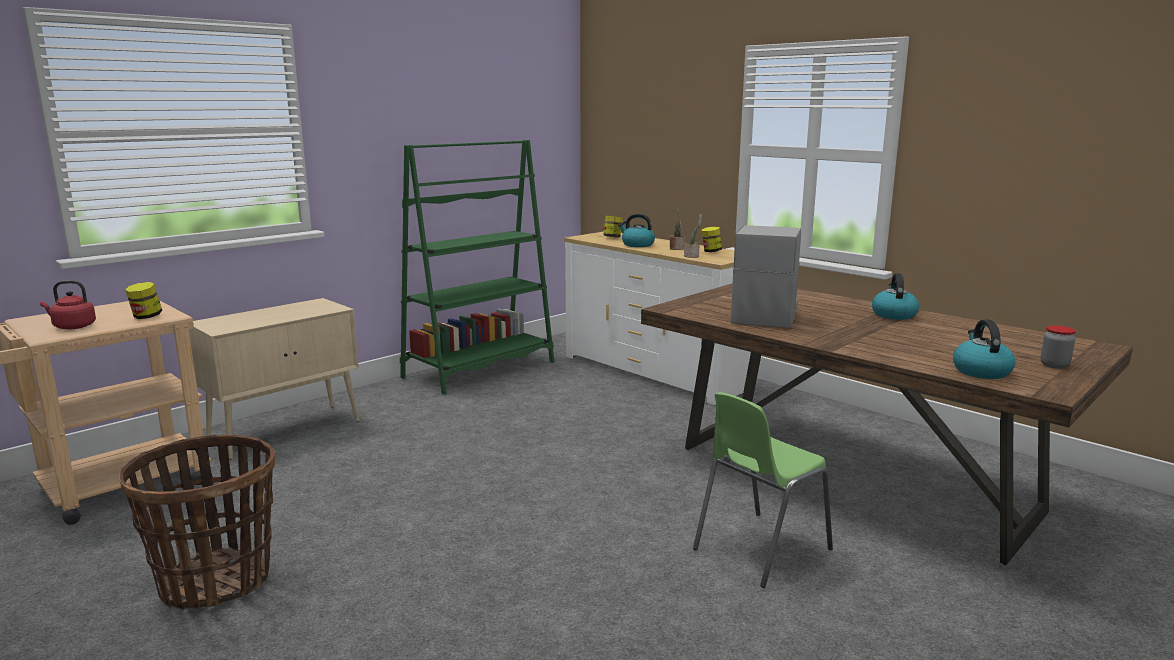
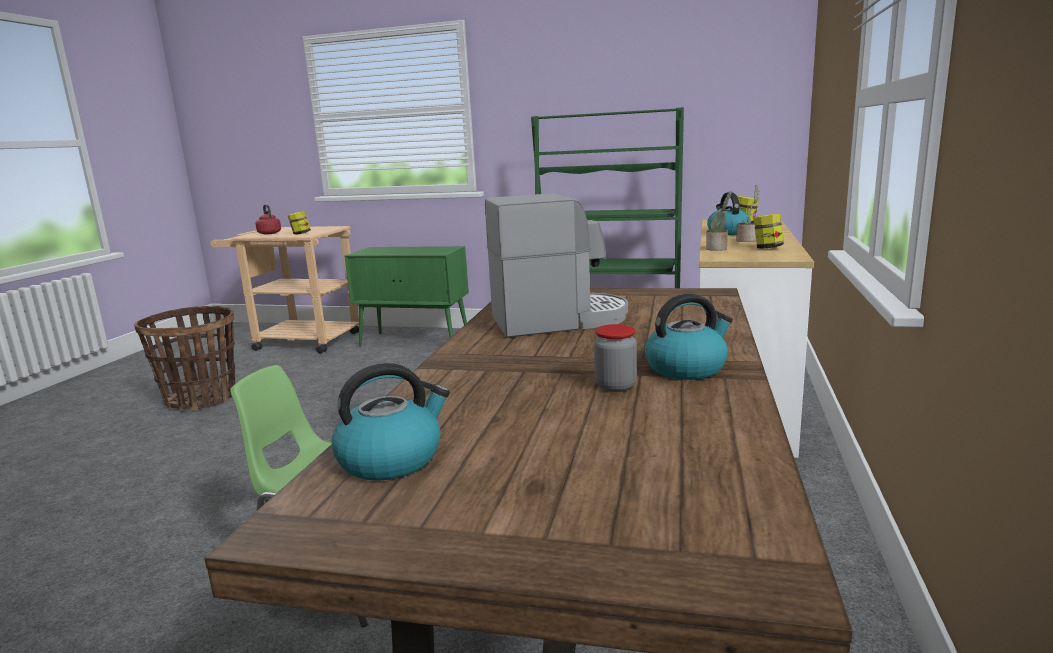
camera: 60 degrees right, 0 degrees up
(286, 430) = (416, 341): beige cabinet -> green cabinet
(1054, 365) = (496, 521): jar -> jar (615, 386)

